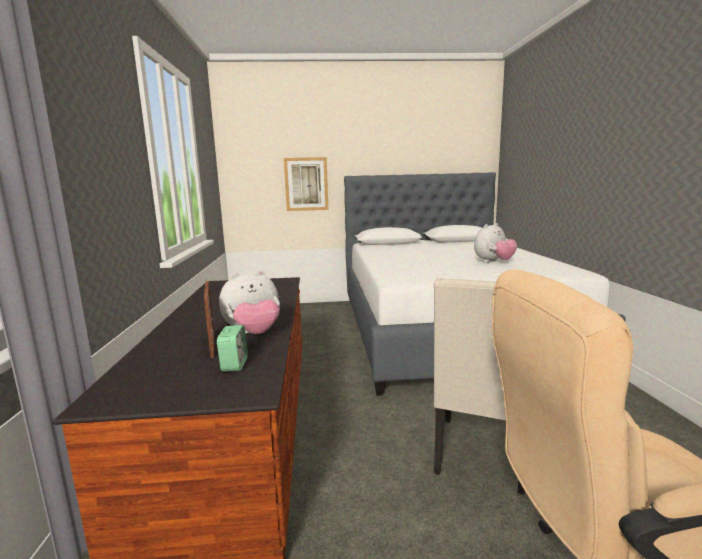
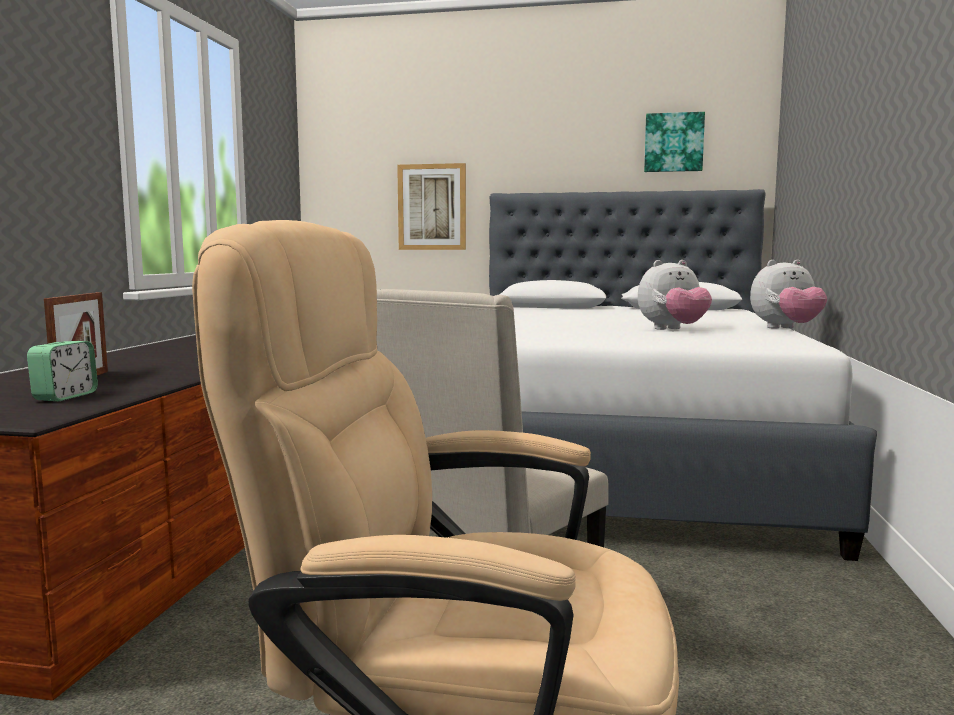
camera: 15 degrees right, 5 degrees down
(254, 333) = (153, 376): plush toy -> plush toy (786, 328)
(446, 145) = (673, 142): none -> picture

